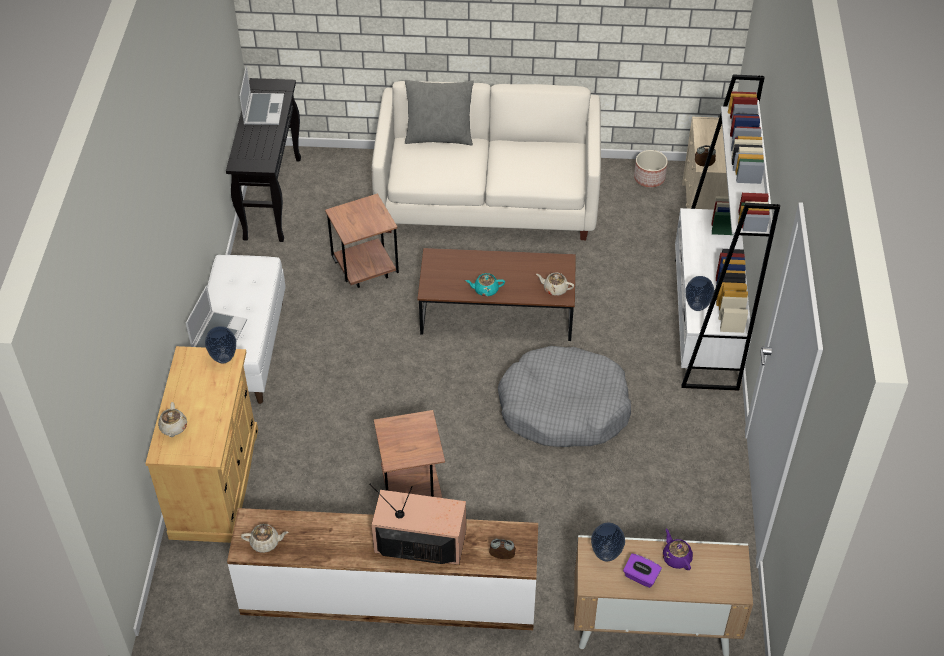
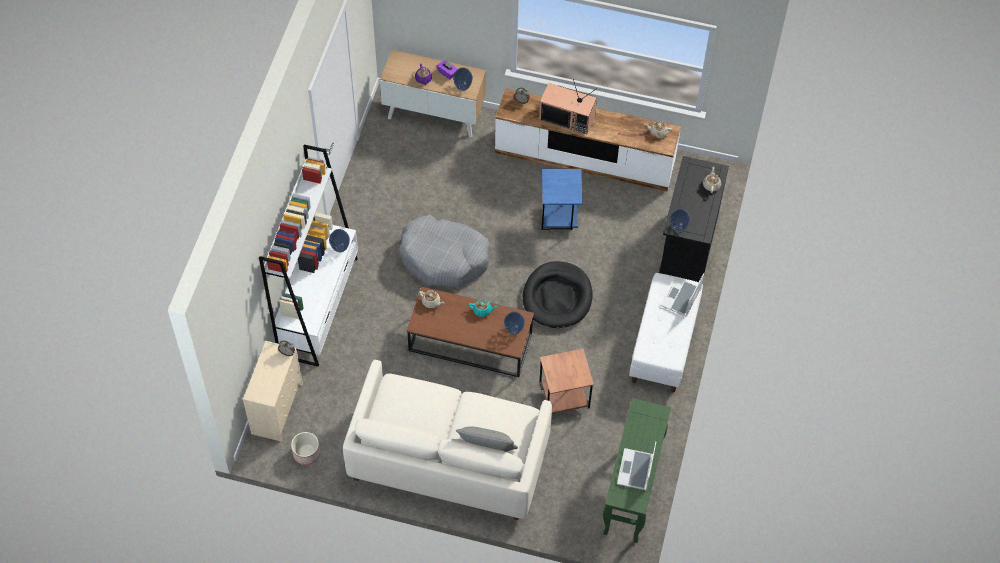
camera: 170 degrees left, 10 degrees up
(215, 482) = (687, 246): beige cabinet -> black cabinet
(272, 197) = (632, 492): black console table -> green console table
(394, 384) = (557, 297): none -> black dog bed
(410, 491) = (560, 218): brown side table -> blue side table
(438, 274) = (514, 330): none -> vase

